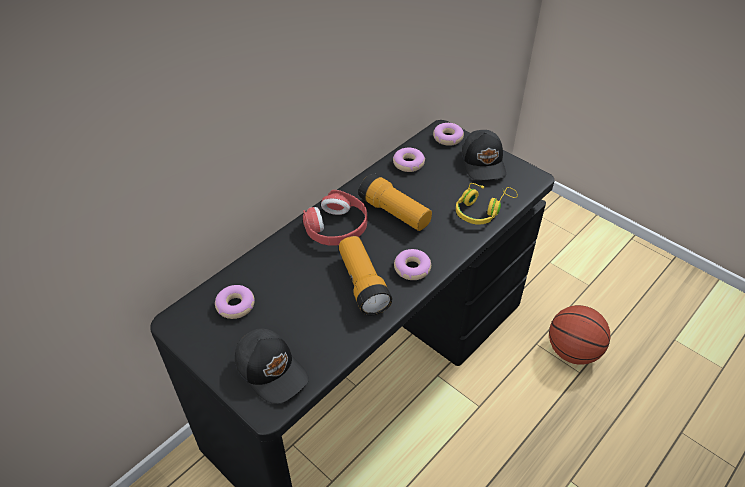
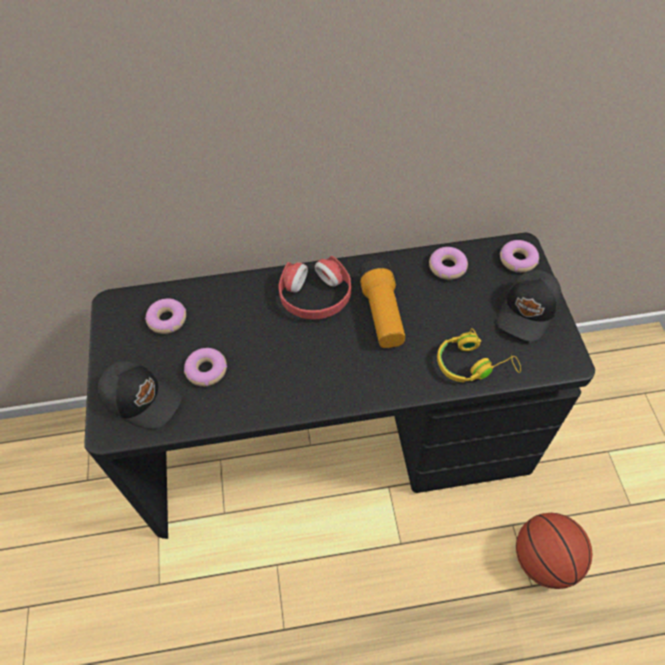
camera: 40 degrees right, 10 degrees up
(272, 370) = (141, 398): black cap -> black cap turned 60 degrees counterclockwise
(363, 284) = (284, 368): flashlight -> none
(412, 268) = (342, 382): donut -> donut (206, 370)

